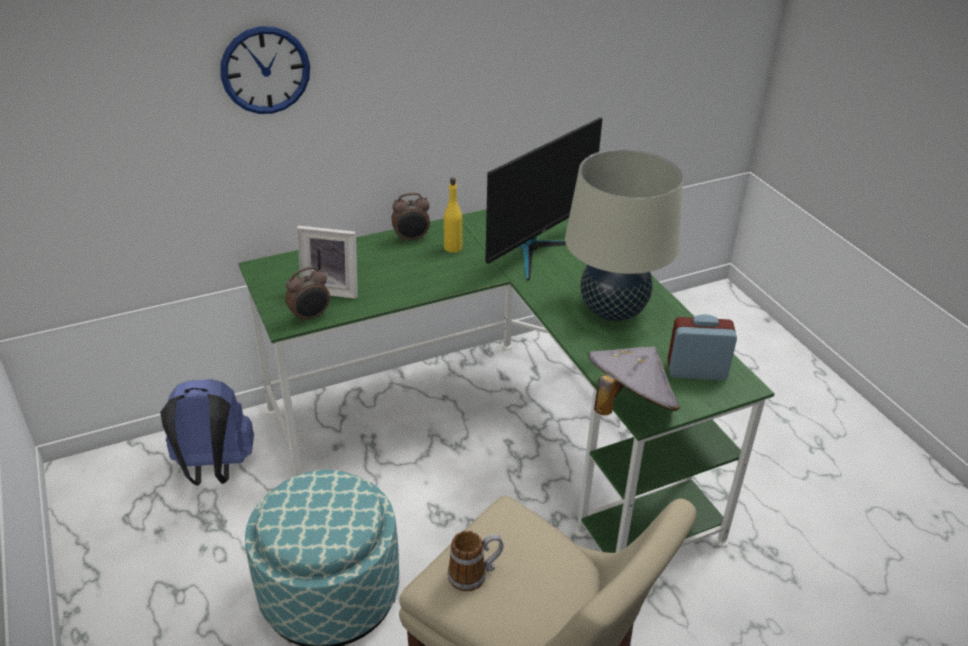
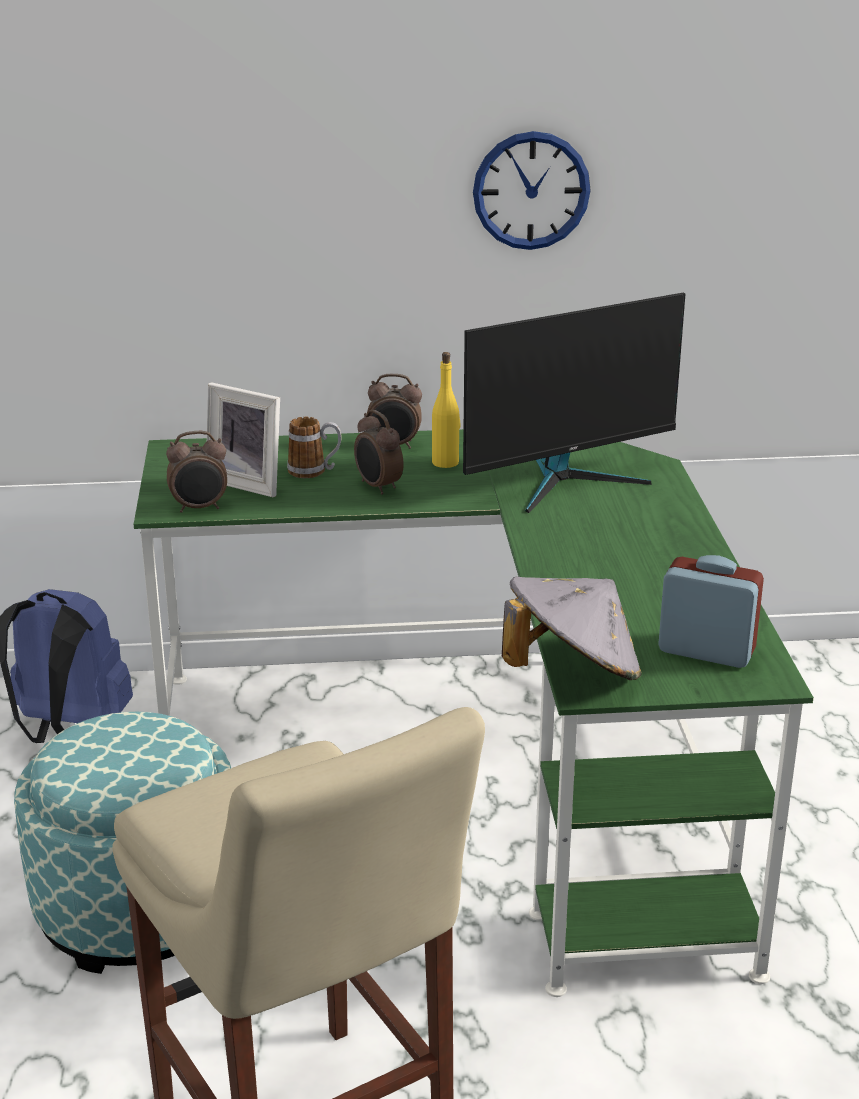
camera: 20 degrees right, 10 degrees down
(265, 70) = (207, 172): wall clock -> wall clock (531, 190)
(421, 276) = (378, 487): none -> alarm clock
(475, 574) = (219, 808): mug -> mug (314, 471)
(612, 310) = (628, 563): beige table lamp -> none

